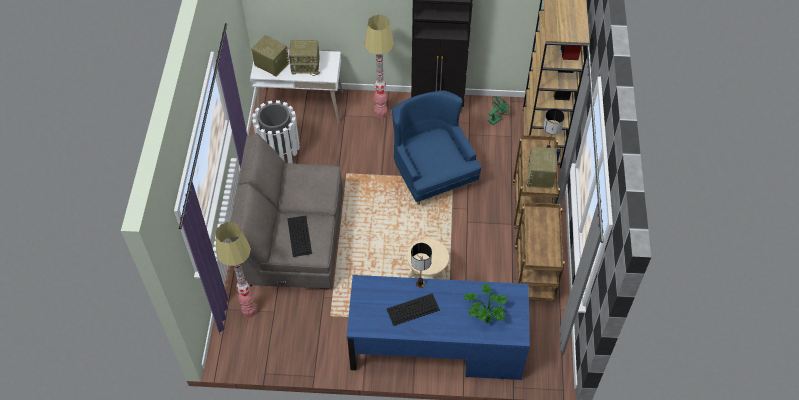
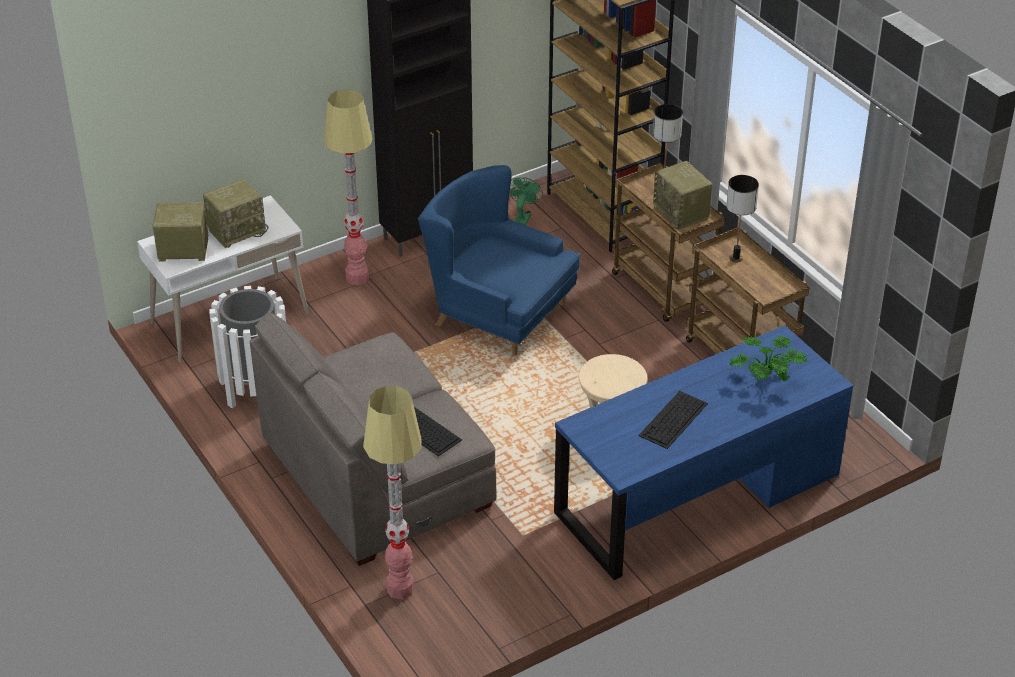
camera: 35 degrees left, 15 degrees down
(420, 284) = (653, 389): table lamp -> table lamp (735, 258)

